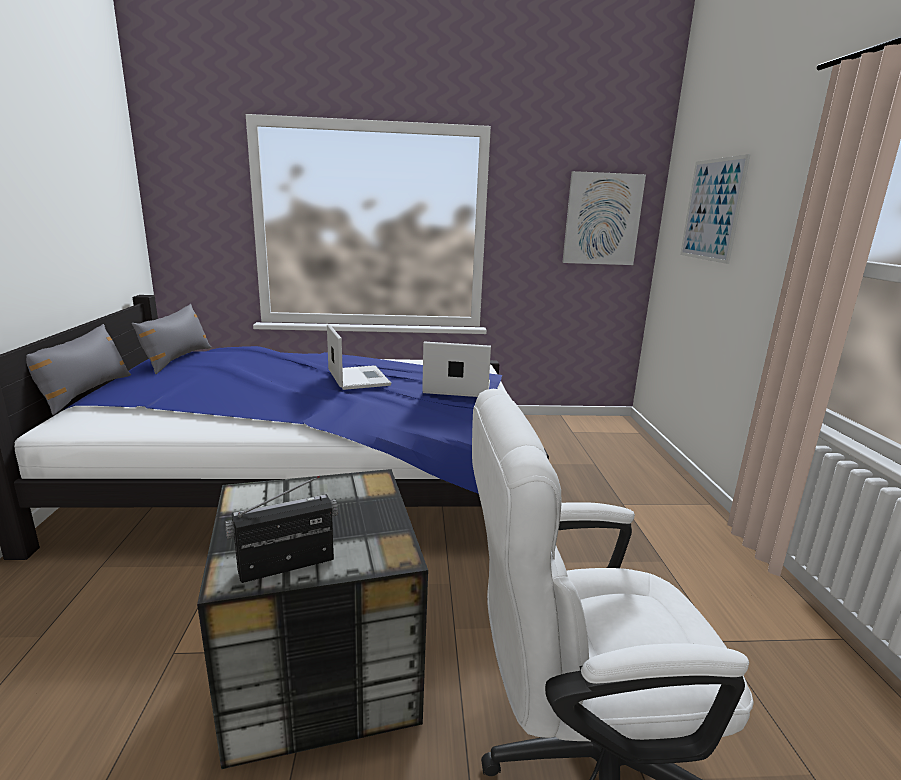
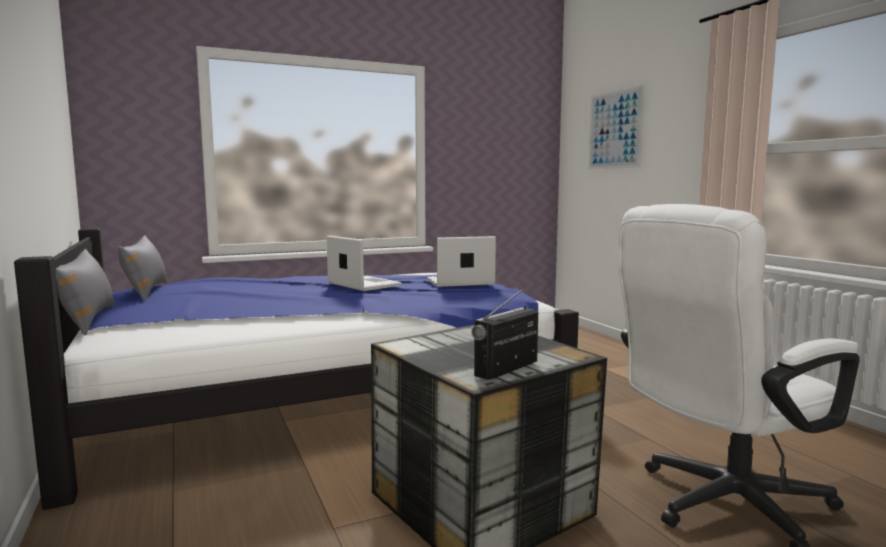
camera: 20 degrees left, 10 degrees down
(602, 219) = (517, 145): picture -> none

